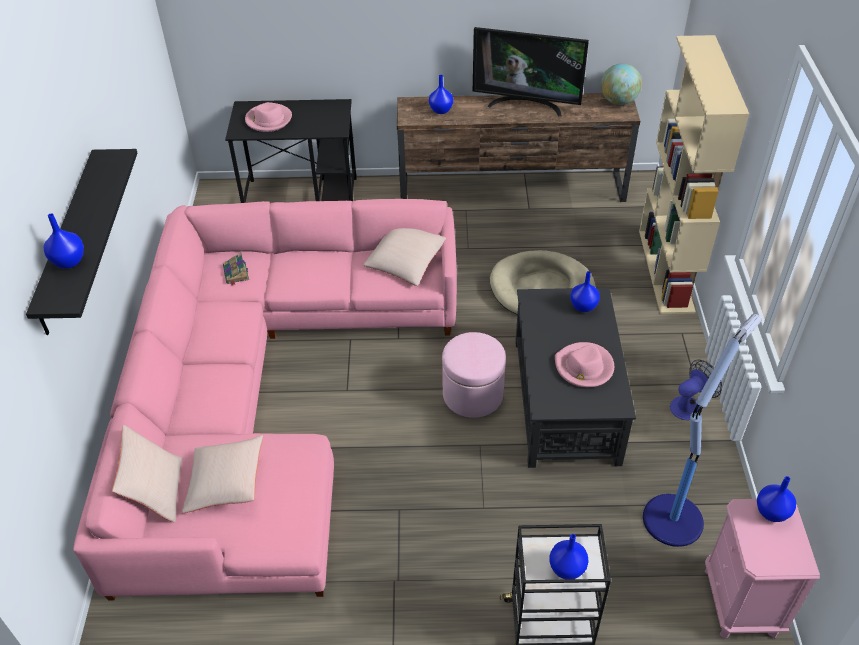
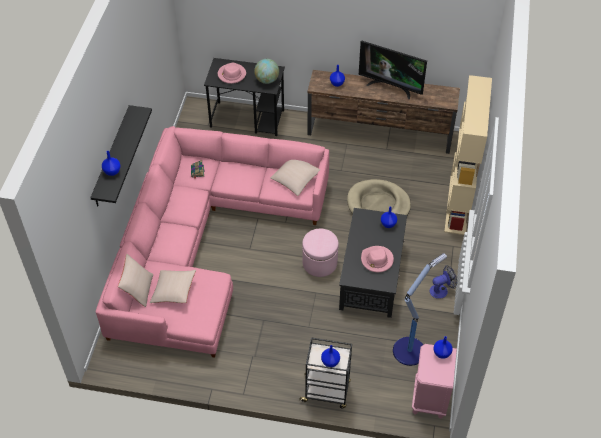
camera: 10 degrees right, 5 degrees up
(618, 101) = (448, 93): globe -> globe (267, 80)

